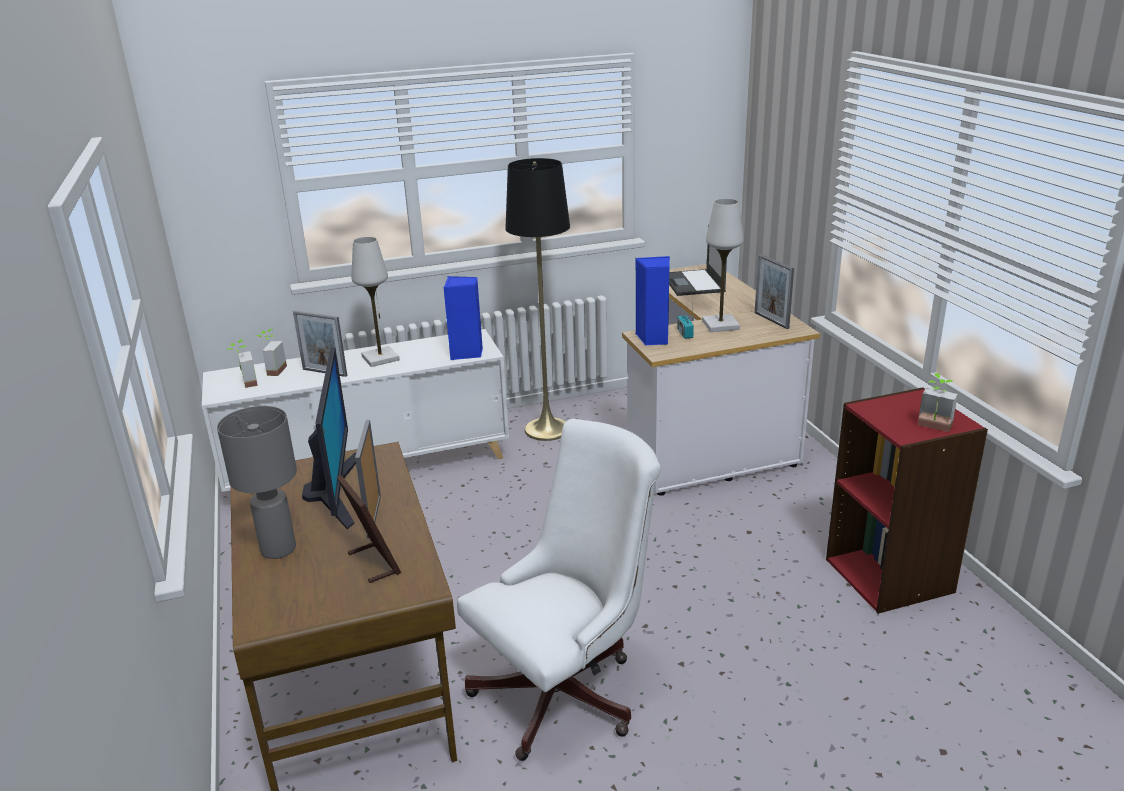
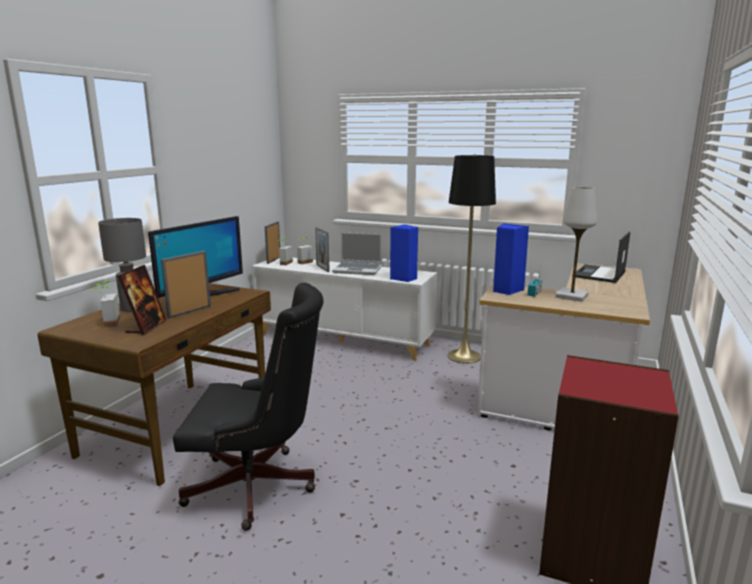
camera: 40 degrees right, 10 degrees down
(380, 358) = (358, 270): white table lamp -> laptop
(566, 691) = (258, 488): white office chair -> black office chair
(771, 320) = (620, 303): picture frame -> picture frame (273, 260)
(933, 428) = (617, 395): potted plant -> potted plant (107, 323)

